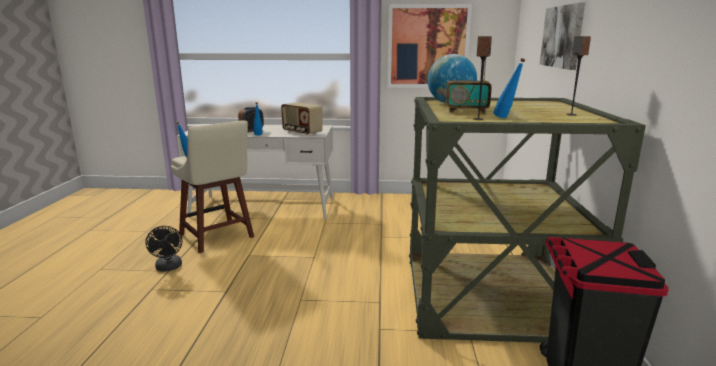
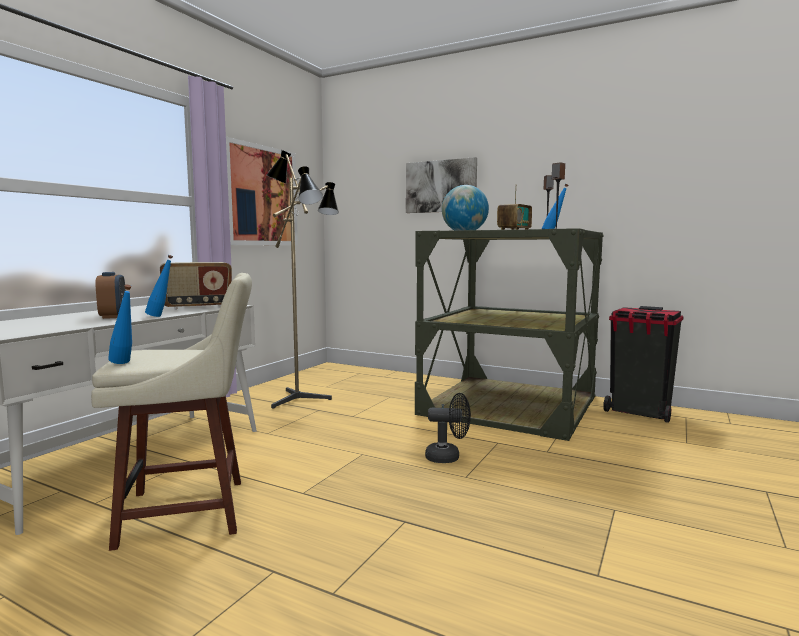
camera: 65 degrees left, 10 degrees down
(169, 268) = (261, 570): black fan -> black fan (448, 457)
(400, 213) = (303, 398): none -> floor lamp

